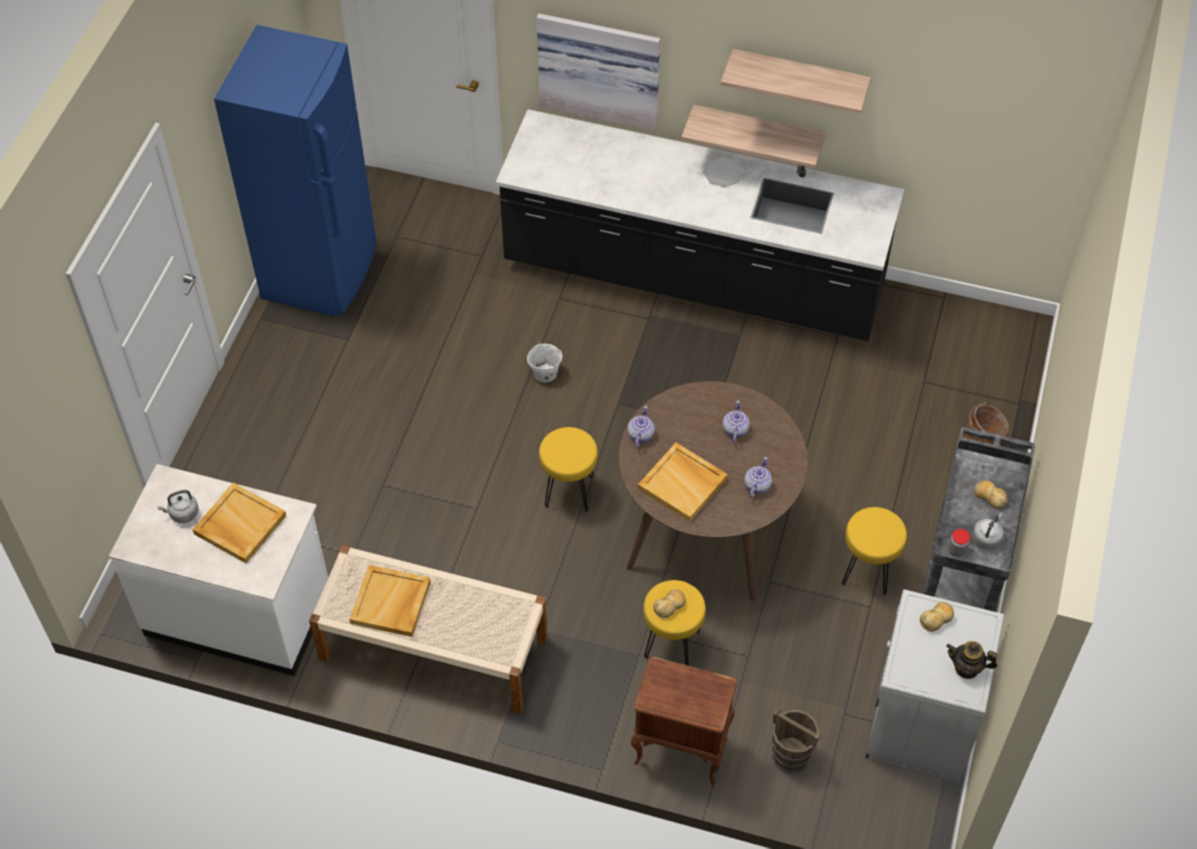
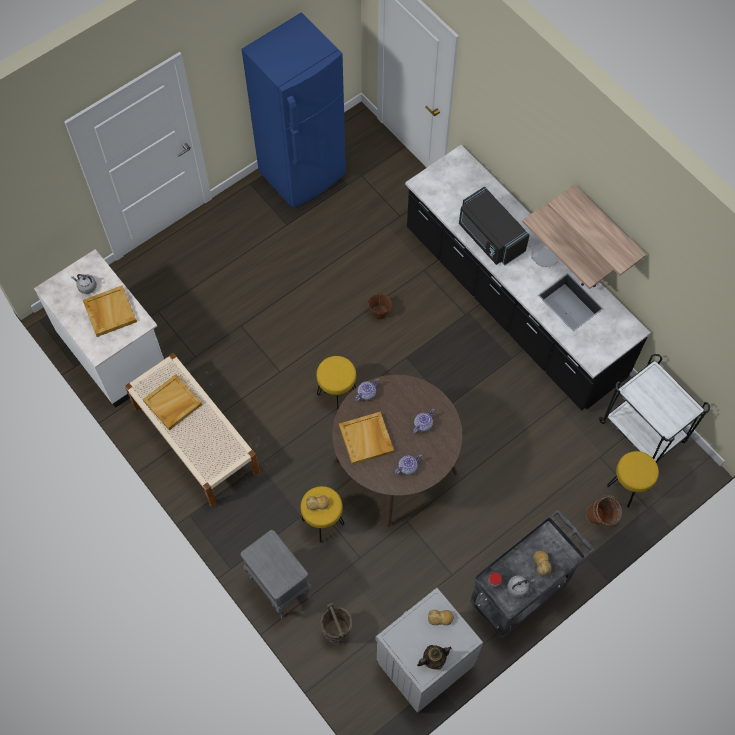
camera: 35 degrees right, 10 degrees up
(544, 373) = (379, 312): white bucket -> brown bucket
(600, 68) = (502, 147): picture -> none
(645, 188) = (489, 237): none -> black microwave
(680, 751) = (279, 586): brown nightstand -> grey nightstand
(868, 572) = (468, 553): yellow stool -> yellow stool (628, 488)
(948, 329) = (643, 432): none -> white cart
(967, 668) = (433, 659): teapot -> teapot turned 105 degrees clockwise

